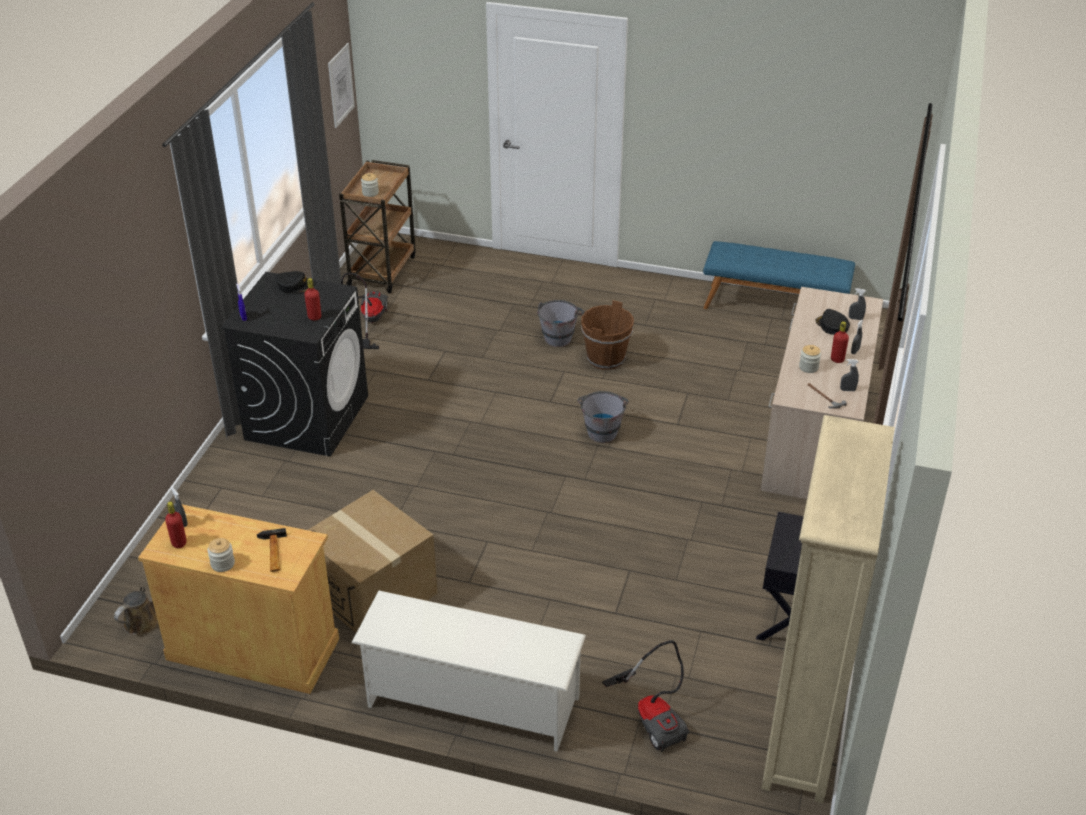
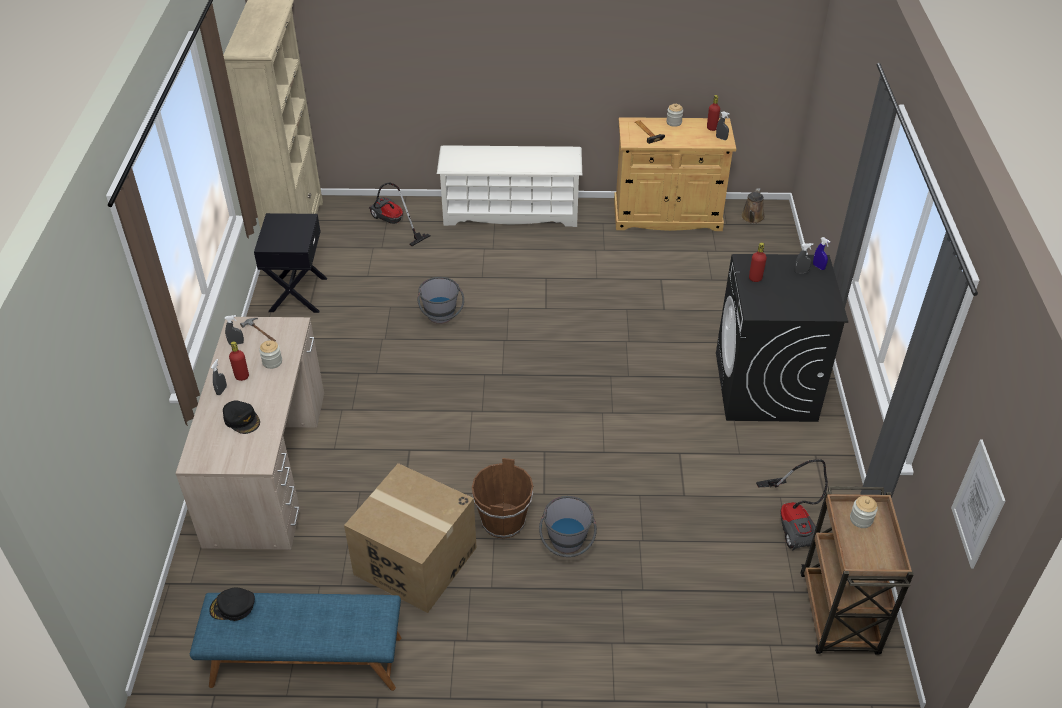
camera: 165 degrees right, 5 degrees up
(295, 285) = (804, 309): black cap -> black cap (233, 607)
(373, 593) = (610, 259): cardboard box -> cardboard box (415, 561)
(602, 429) = (483, 429): grey bucket -> grey bucket (441, 318)
(855, 318) = (213, 435): grey spray bottle -> grey spray bottle (801, 272)

